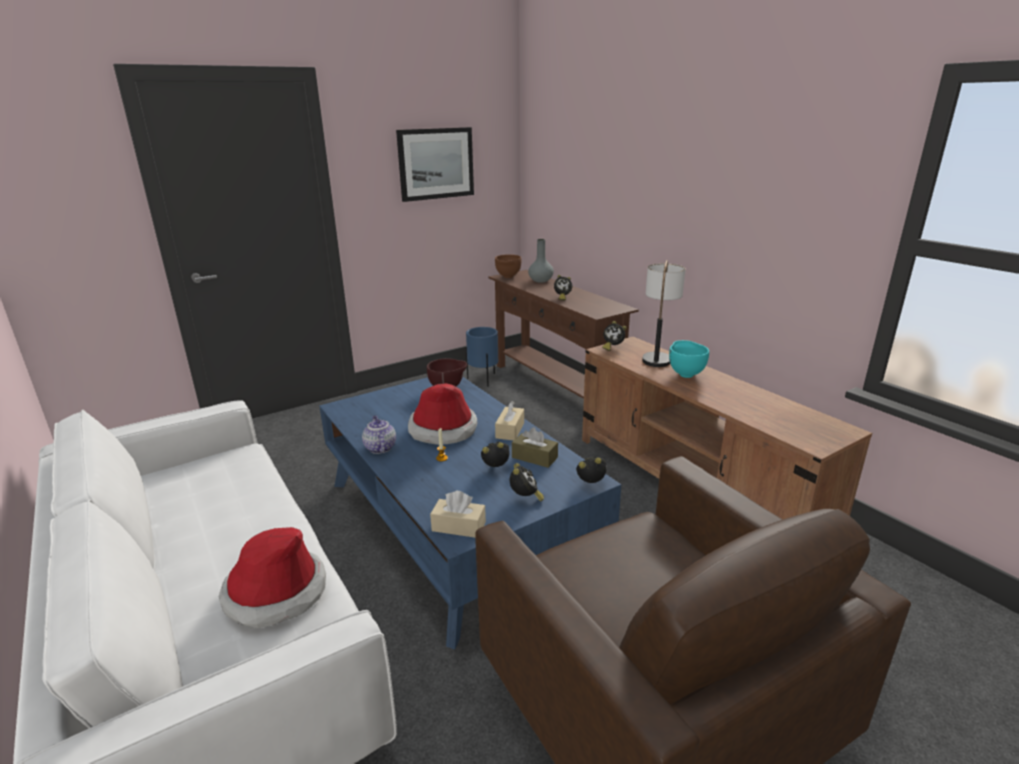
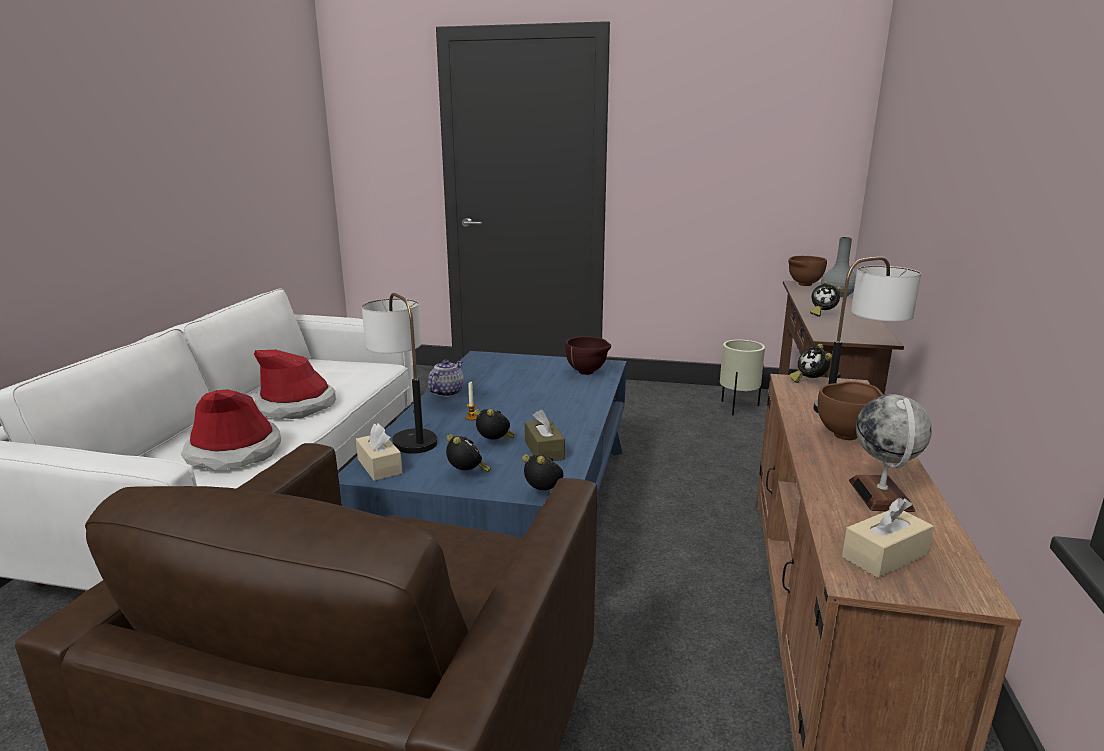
camera: 45 degrees right, 5 degrees down
(424, 494) = (406, 434): none -> table lamp
(436, 163) = (739, 131): picture -> none
(443, 429) = (518, 399): hat -> hat (296, 405)
(483, 380) = (737, 407): blue planter -> beige planter
(510, 430) = (570, 422): beige tissue box -> beige tissue box (884, 556)
(525, 498) = (467, 474): alarm clock -> alarm clock turned 75 degrees counterclockwise
(685, 374) = (846, 435): turquoise bowl -> brown bowl
(753, 401) = (881, 495): none -> globe

